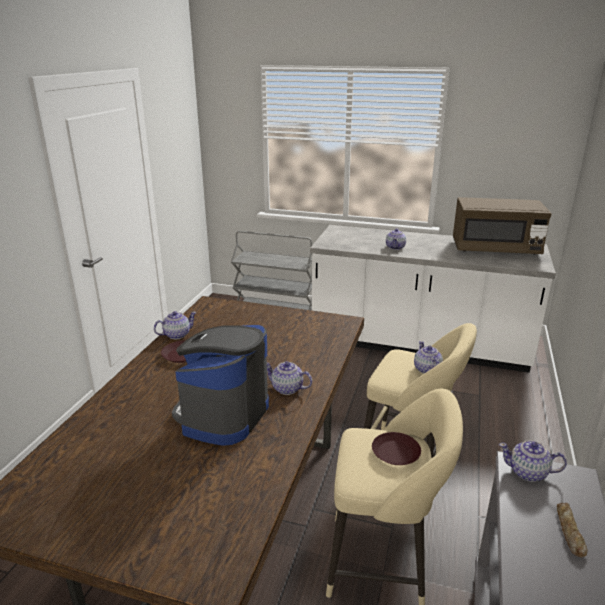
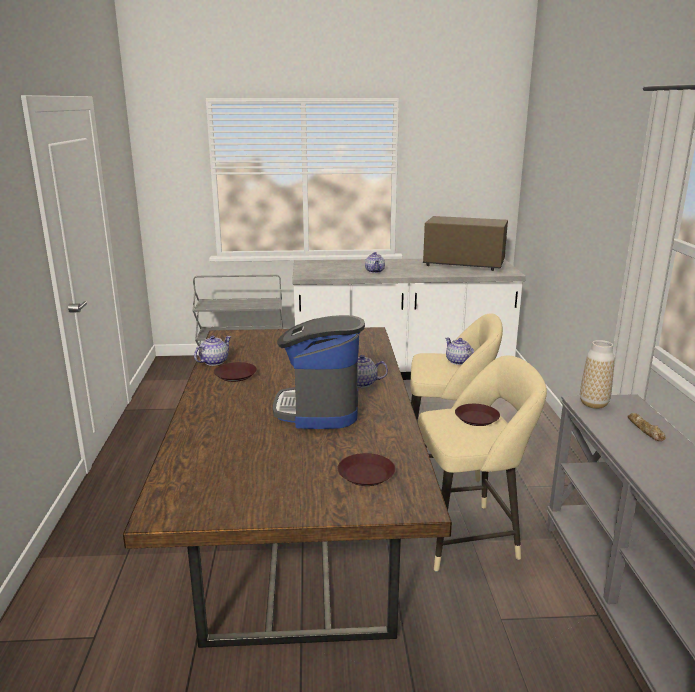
camera: 20 degrees left, 5 degrees down
(200, 517) = (365, 474): none -> brown plate
(495, 249) = (463, 264): brown microwave -> brown microwave turned 150 degrees counterclockwise
(528, 473) = (593, 404): teapot -> vase

